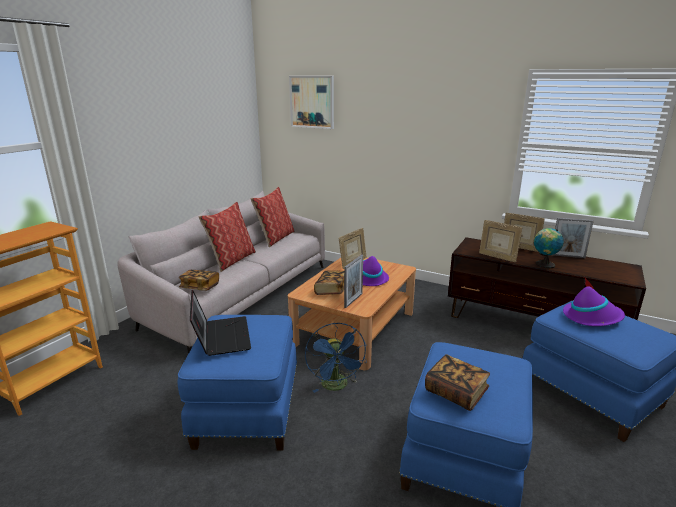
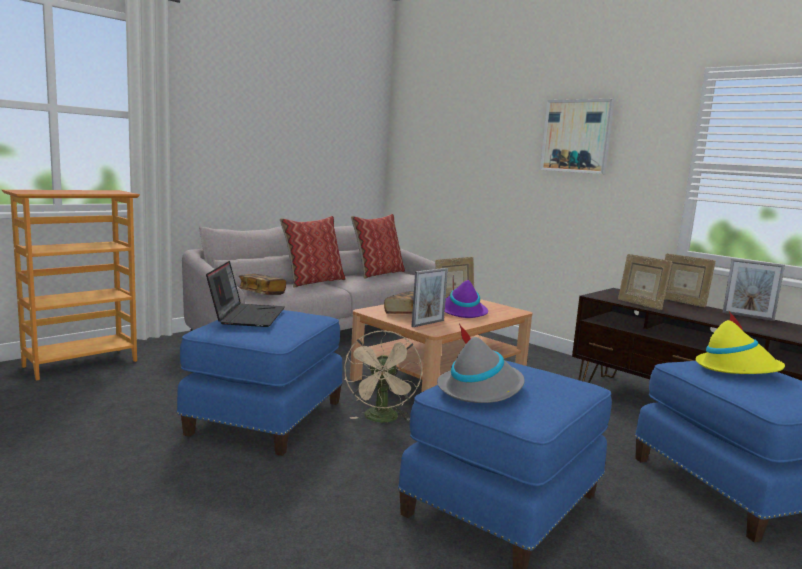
camera: 15 degrees right, 10 degrees down
(312, 102) = (447, 118): picture -> picture (576, 136)
(336, 386) = (382, 419): blue fan -> beige fan
(456, 392) = (480, 389): book -> grey hat
(543, 264) = (702, 317): globe -> none
(591, 317) = (737, 369): purple hat -> yellow hat

